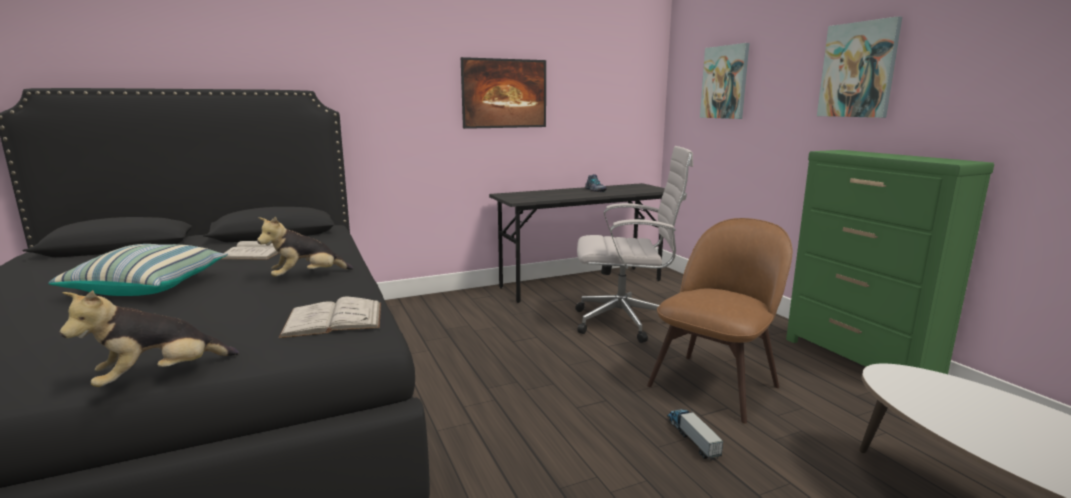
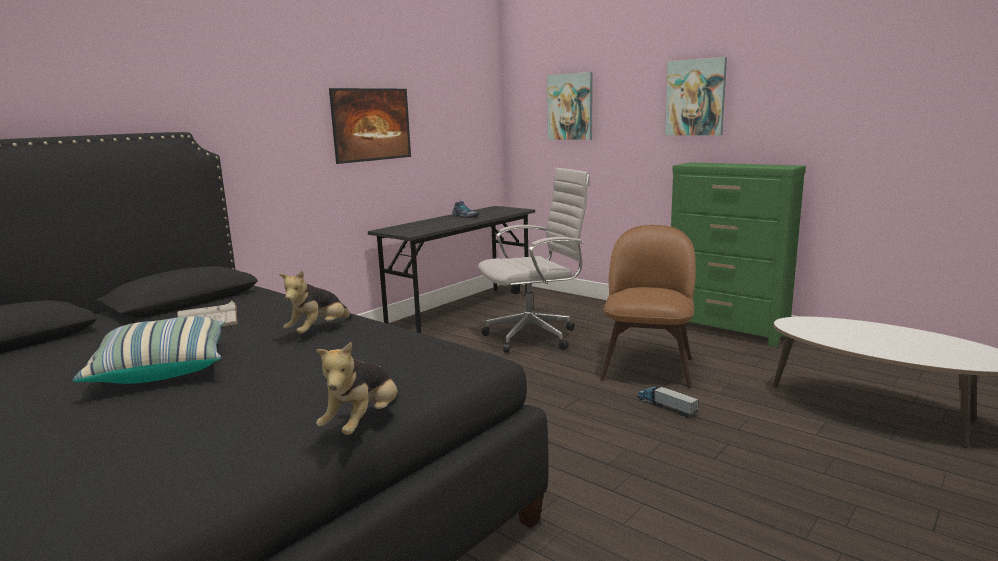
camera: 25 degrees left, 0 degrees up
(334, 319) = (424, 355): white book -> none

